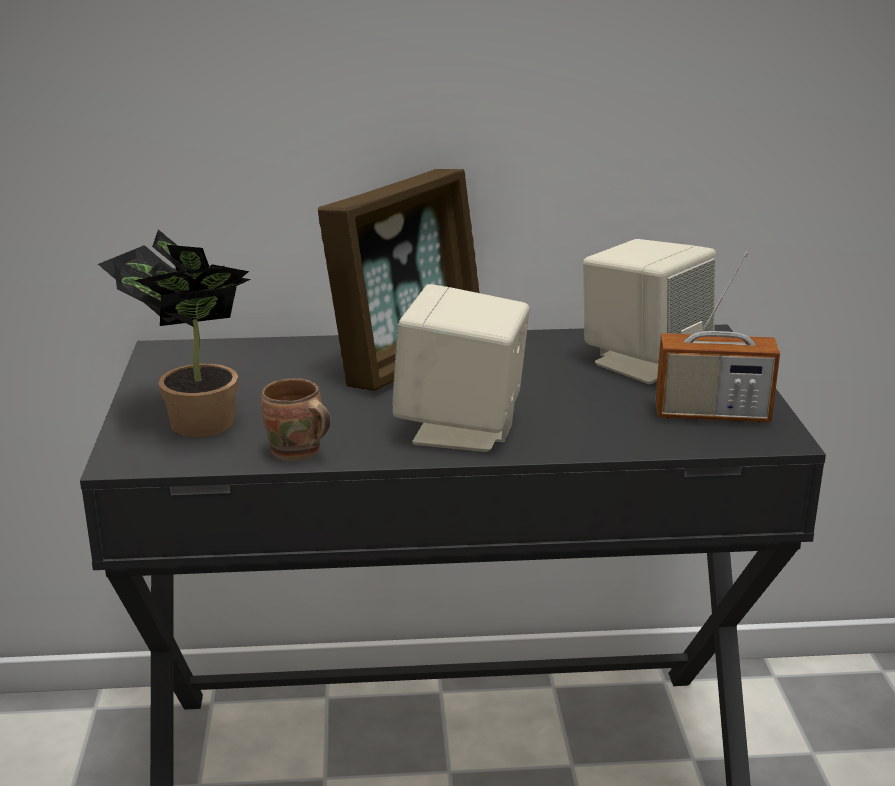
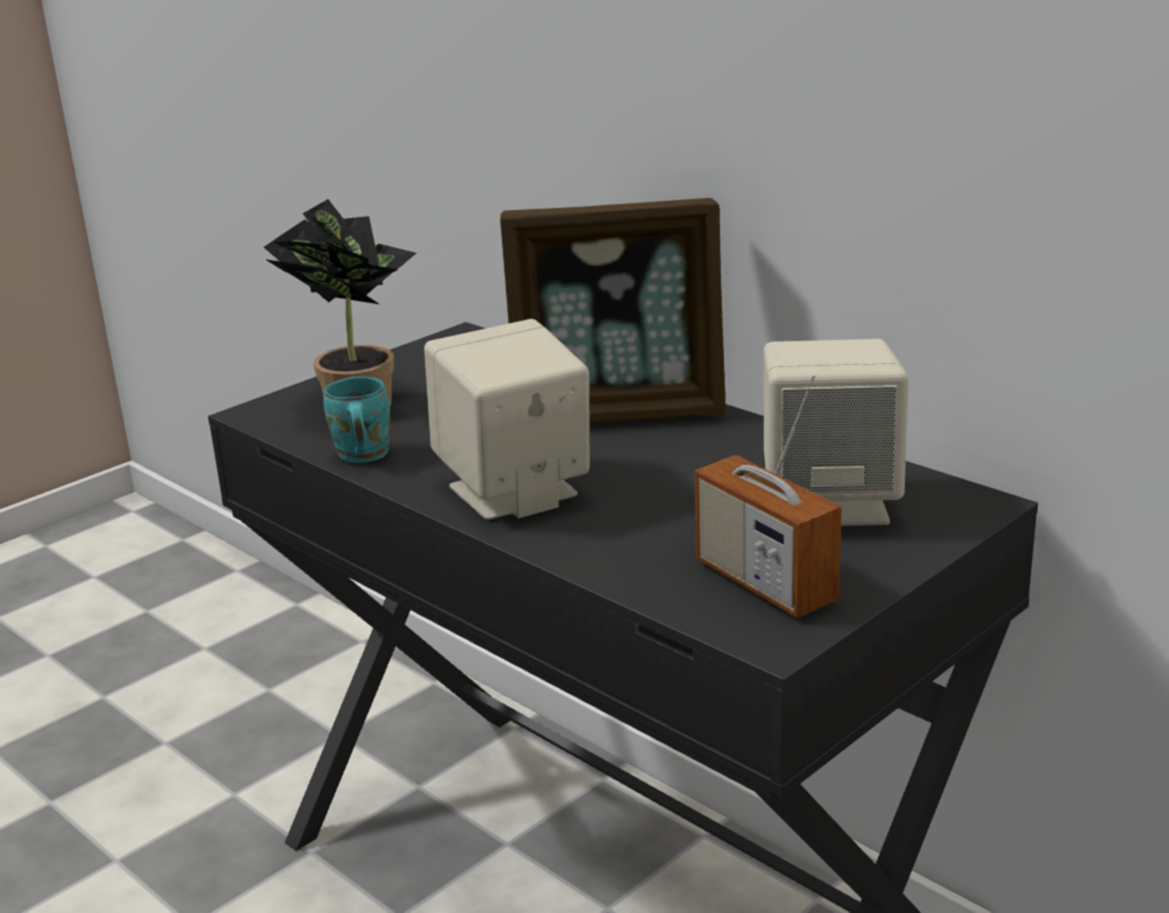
camera: 50 degrees right, 0 degrees up
(296, 453) = (360, 456): brown mug -> turquoise mug

